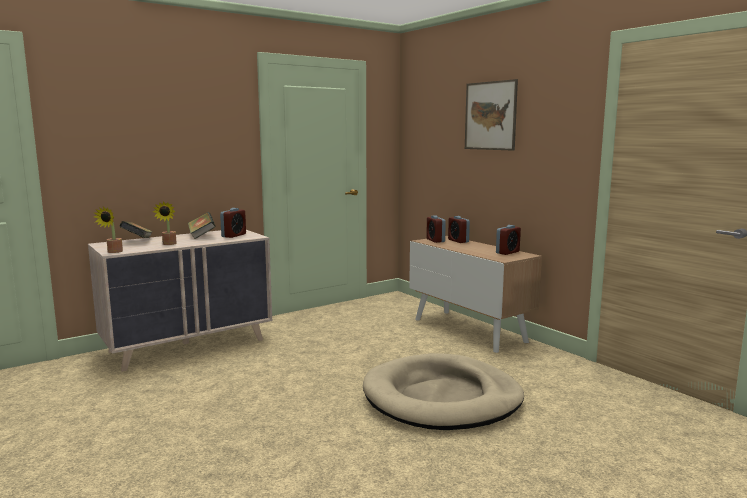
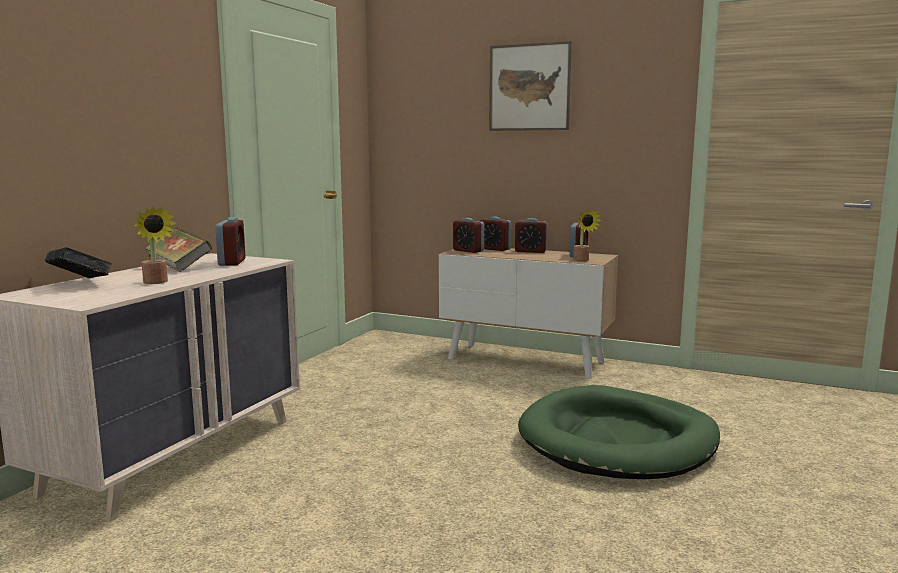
camera: 30 degrees left, 0 degrees up
(113, 252) = (84, 303): potted plant -> potted plant (582, 260)
(442, 398) = (618, 440): beige dog bed -> green dog bed
(479, 245) = (530, 251): none -> alarm clock

